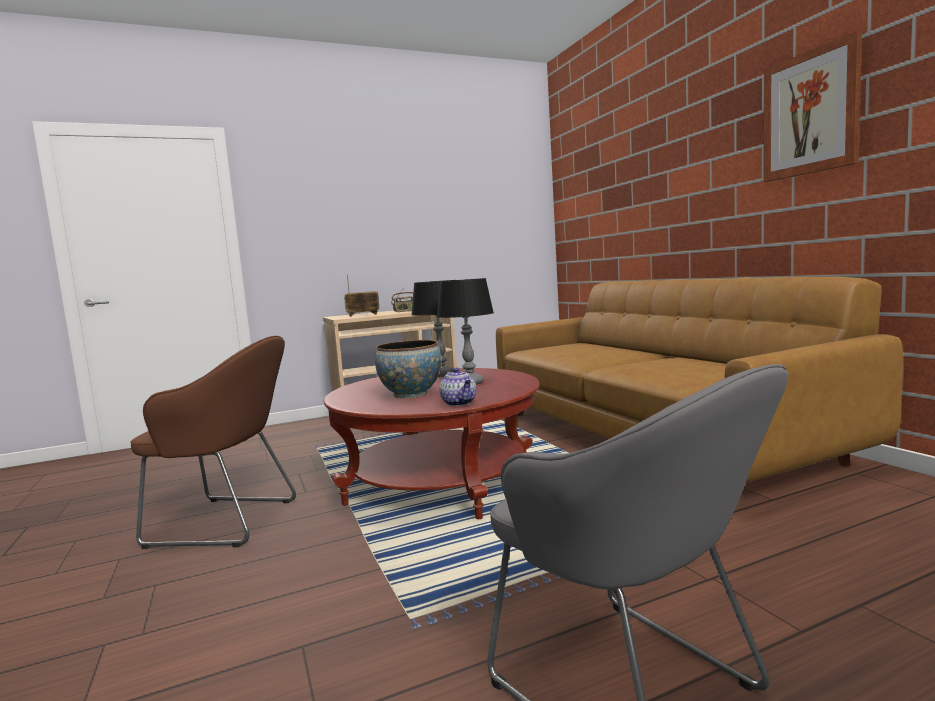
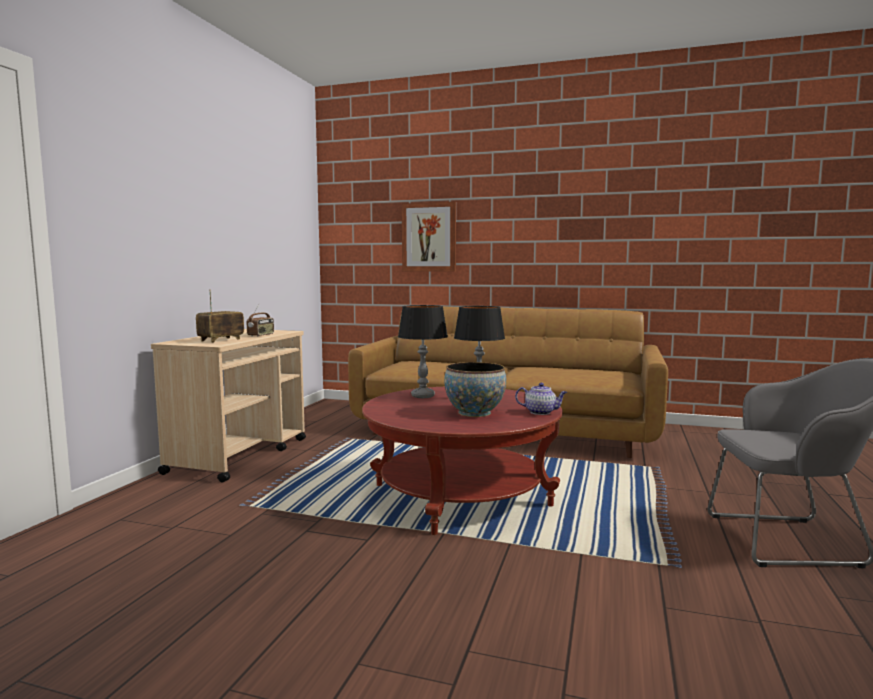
camera: 50 degrees left, 0 degrees up
(230, 522) = (373, 586): brown armchair -> none
(810, 113) = (595, 205): picture -> picture (429, 237)

